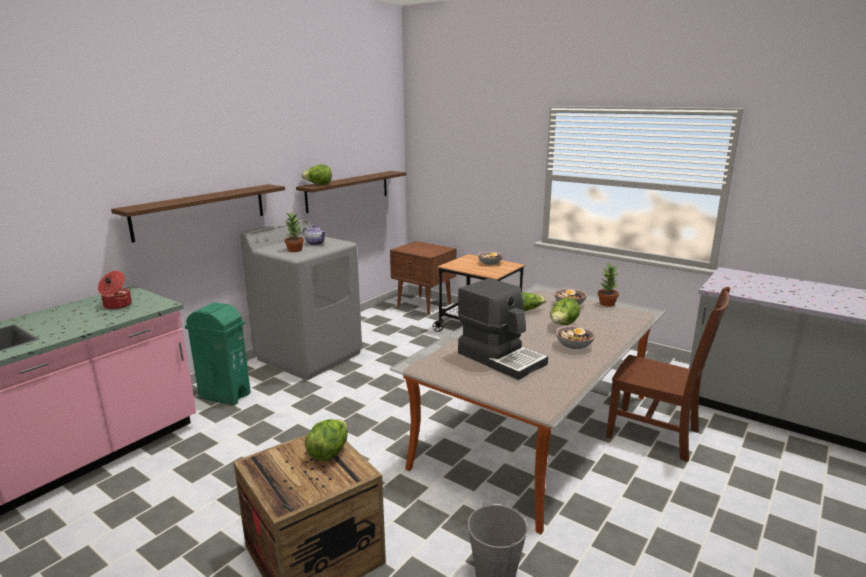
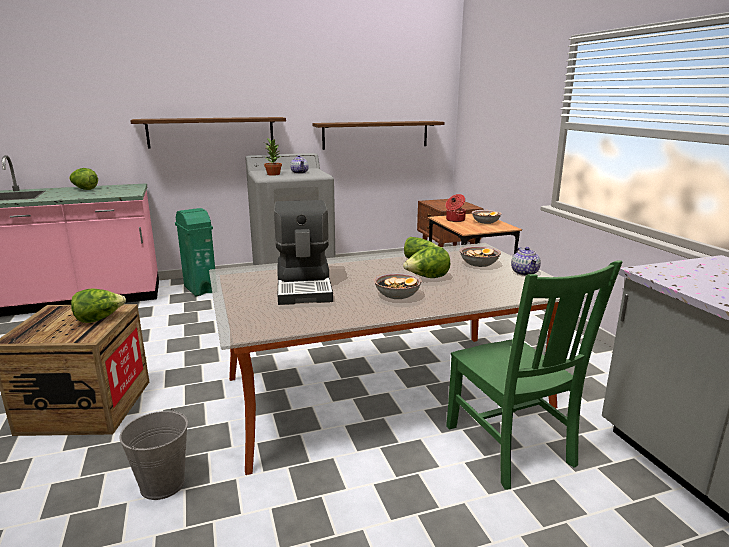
camera: 35 degrees right, 0 degrees up
(117, 305) = (109, 190): cooking pot -> cooking pot (454, 220)
(318, 185) = (332, 123): lettuce -> lettuce (84, 189)
(607, 303) = (524, 273): potted plant -> teapot
(656, 434) = (511, 448): brown chair -> green chair

